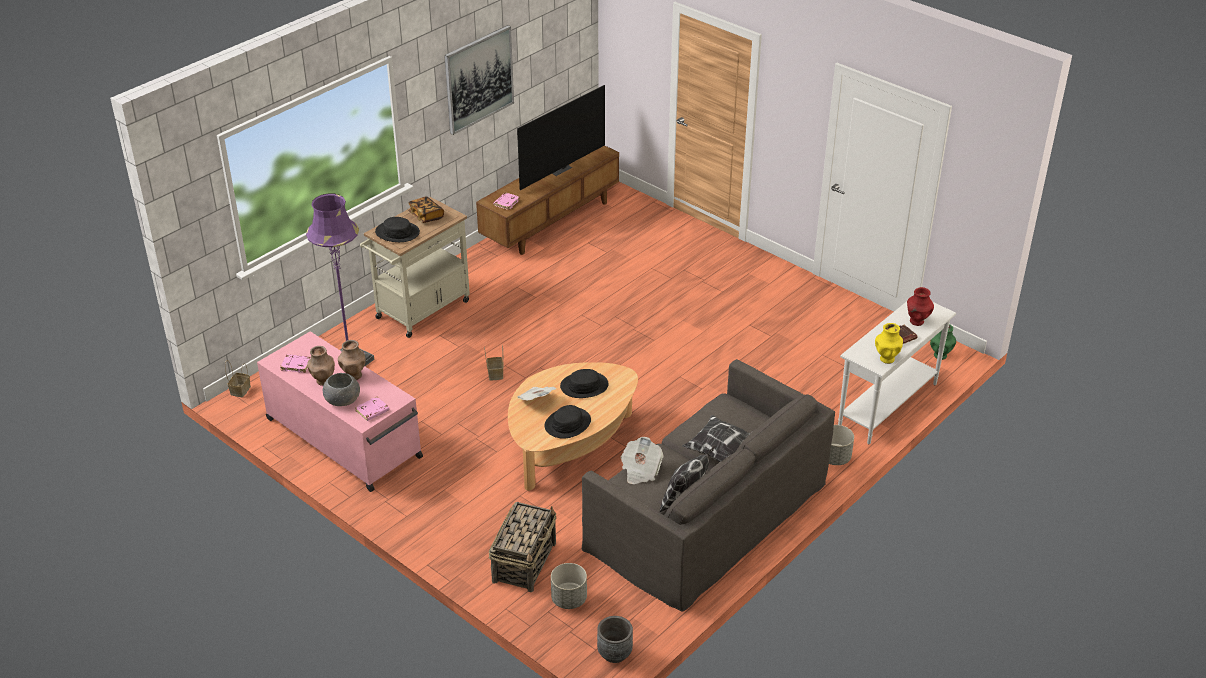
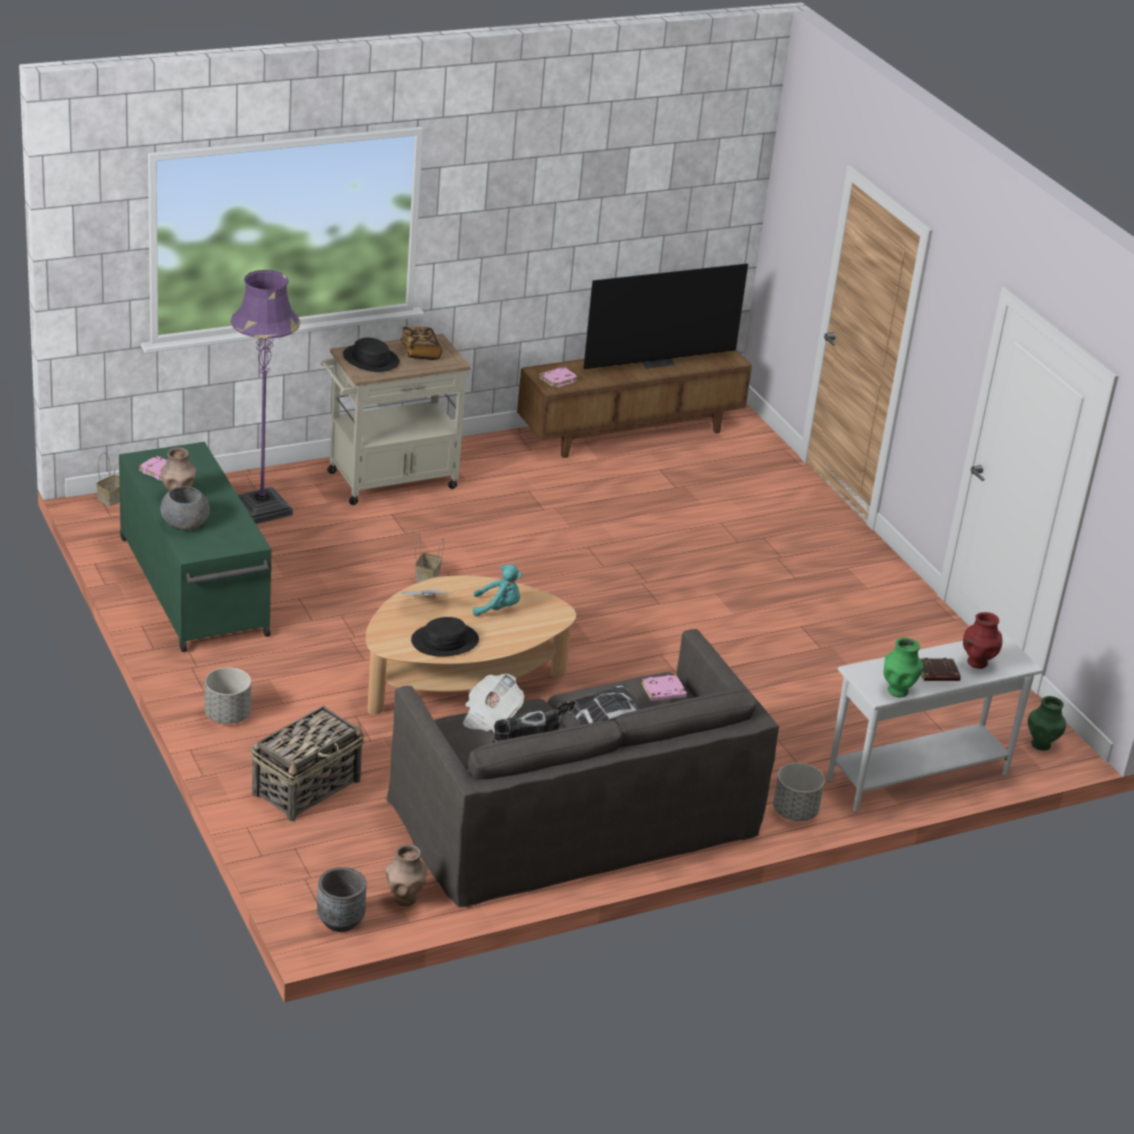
camera: 20 degrees right, 5 degrees down
(343, 437) = (193, 585): pink cabinet -> green cabinet
(354, 375) = (219, 502): brown vase -> brown vase (405, 898)
(372, 411) = (210, 546): pink book -> pink book (663, 692)
(479, 79) = (556, 200): picture -> none
(568, 599) = (329, 844): grey planter -> grey planter (227, 715)
(584, 386) = (498, 608): black hat -> turquoise plush toy
(887, 358) = (898, 690): yellow vase -> green vase

